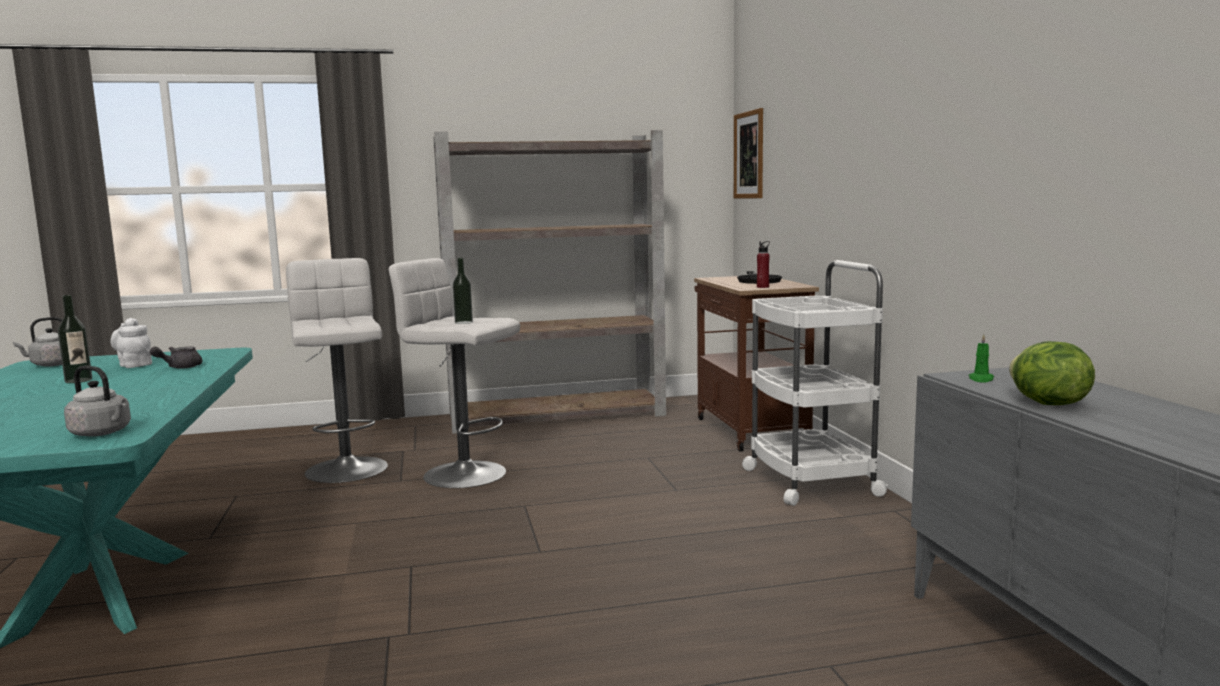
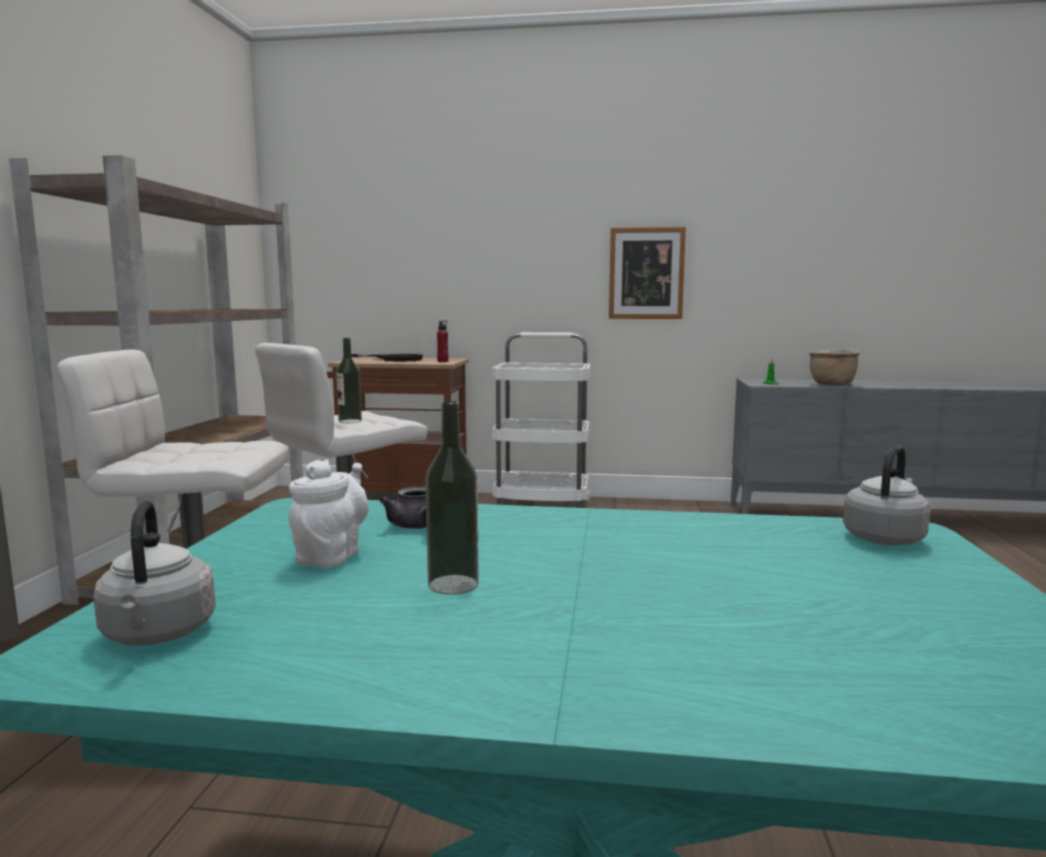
camera: 70 degrees left, 0 degrees up
(134, 365) = (331, 555): white teapot -> white teapot turned 135 degrees clockwise
(749, 155) = (307, 241): picture -> picture (646, 273)
(1047, 404) = (832, 385): lettuce -> brown cooking pot

